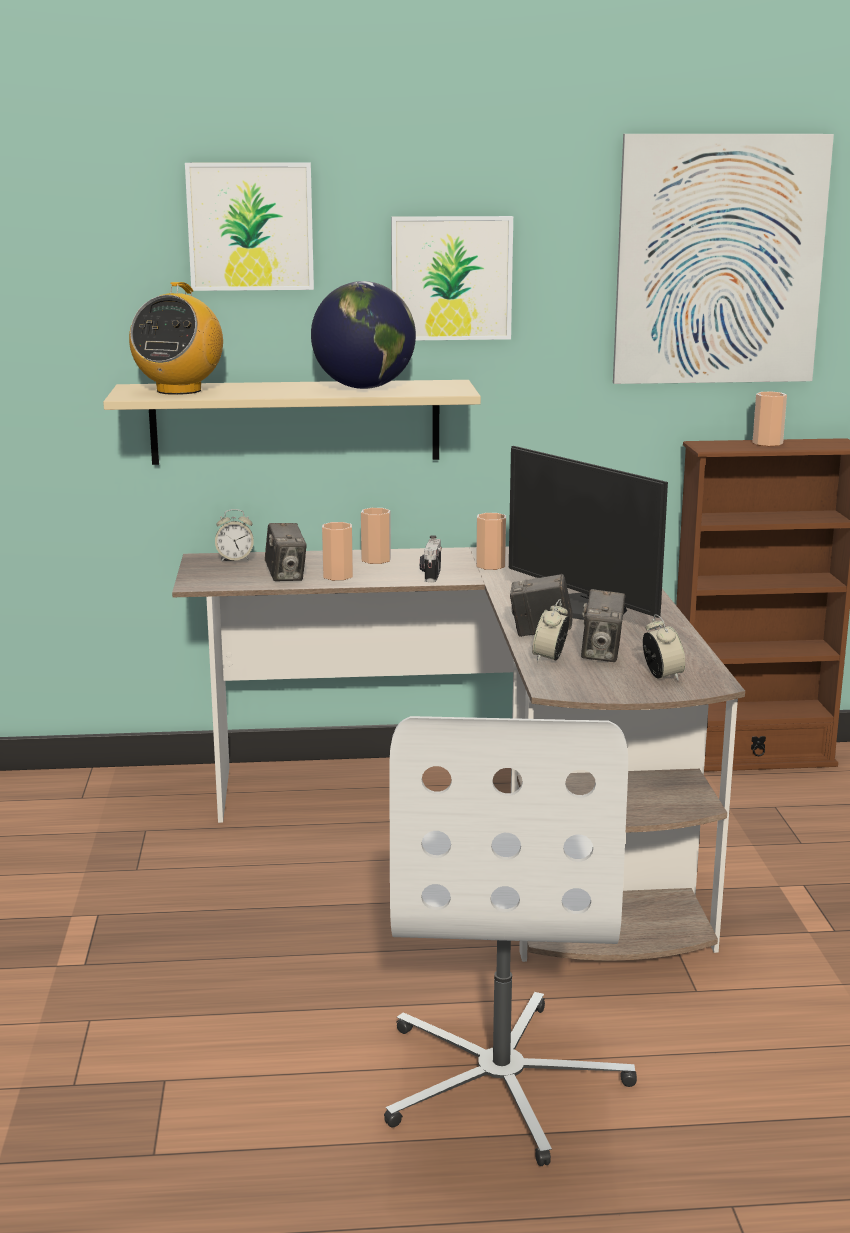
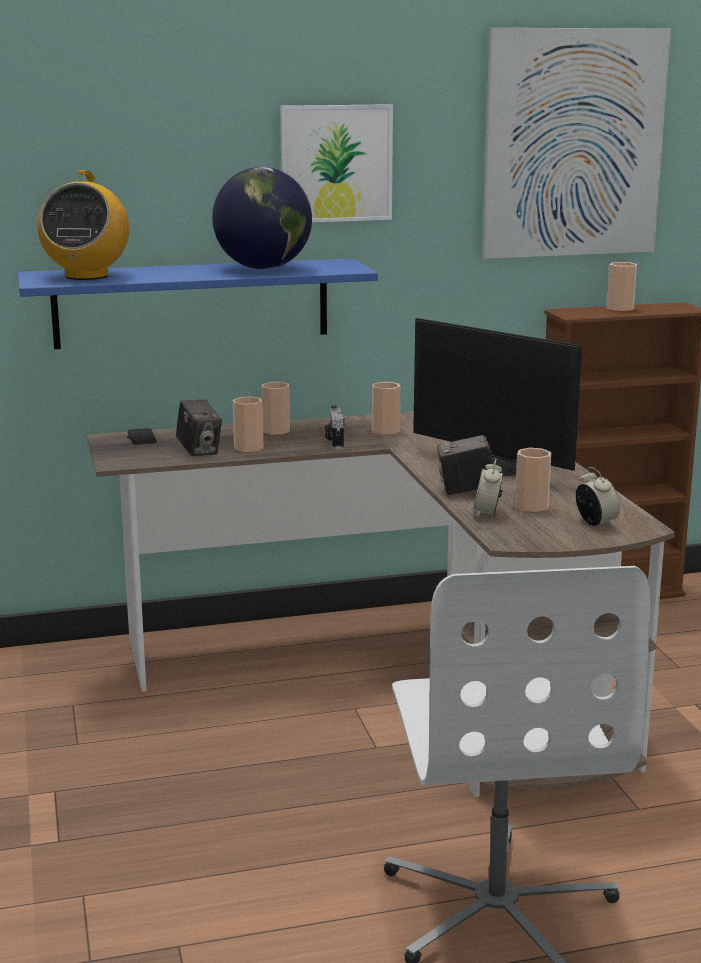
camera: 10 degrees left, 0 degrees up
(235, 559) = (142, 437): alarm clock -> phone
(250, 226) = (147, 116): picture -> none
(295, 422) = (192, 303): beige shelf -> blue shelf
(602, 654) = (531, 506): camera -> cup

